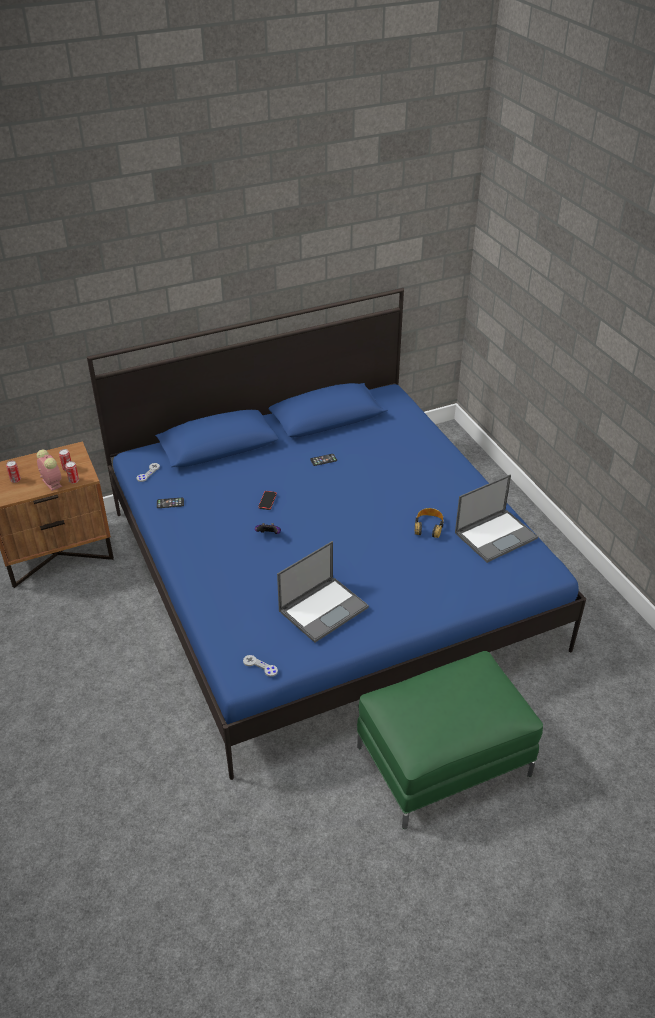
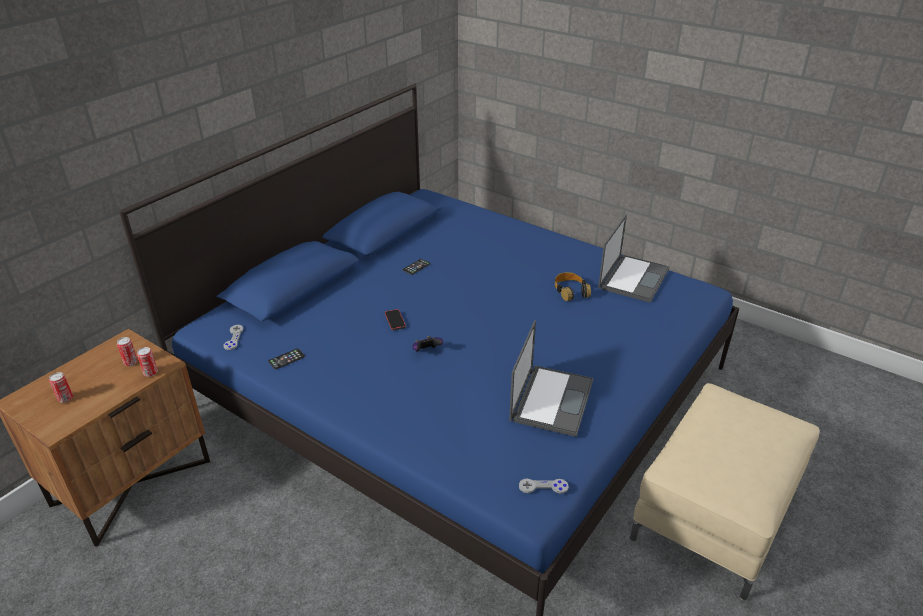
camera: 30 degrees left, 5 degrees down
(51, 482) = (120, 385): alarm clock -> none
(443, 760) = (715, 513): green ottoman -> beige ottoman

